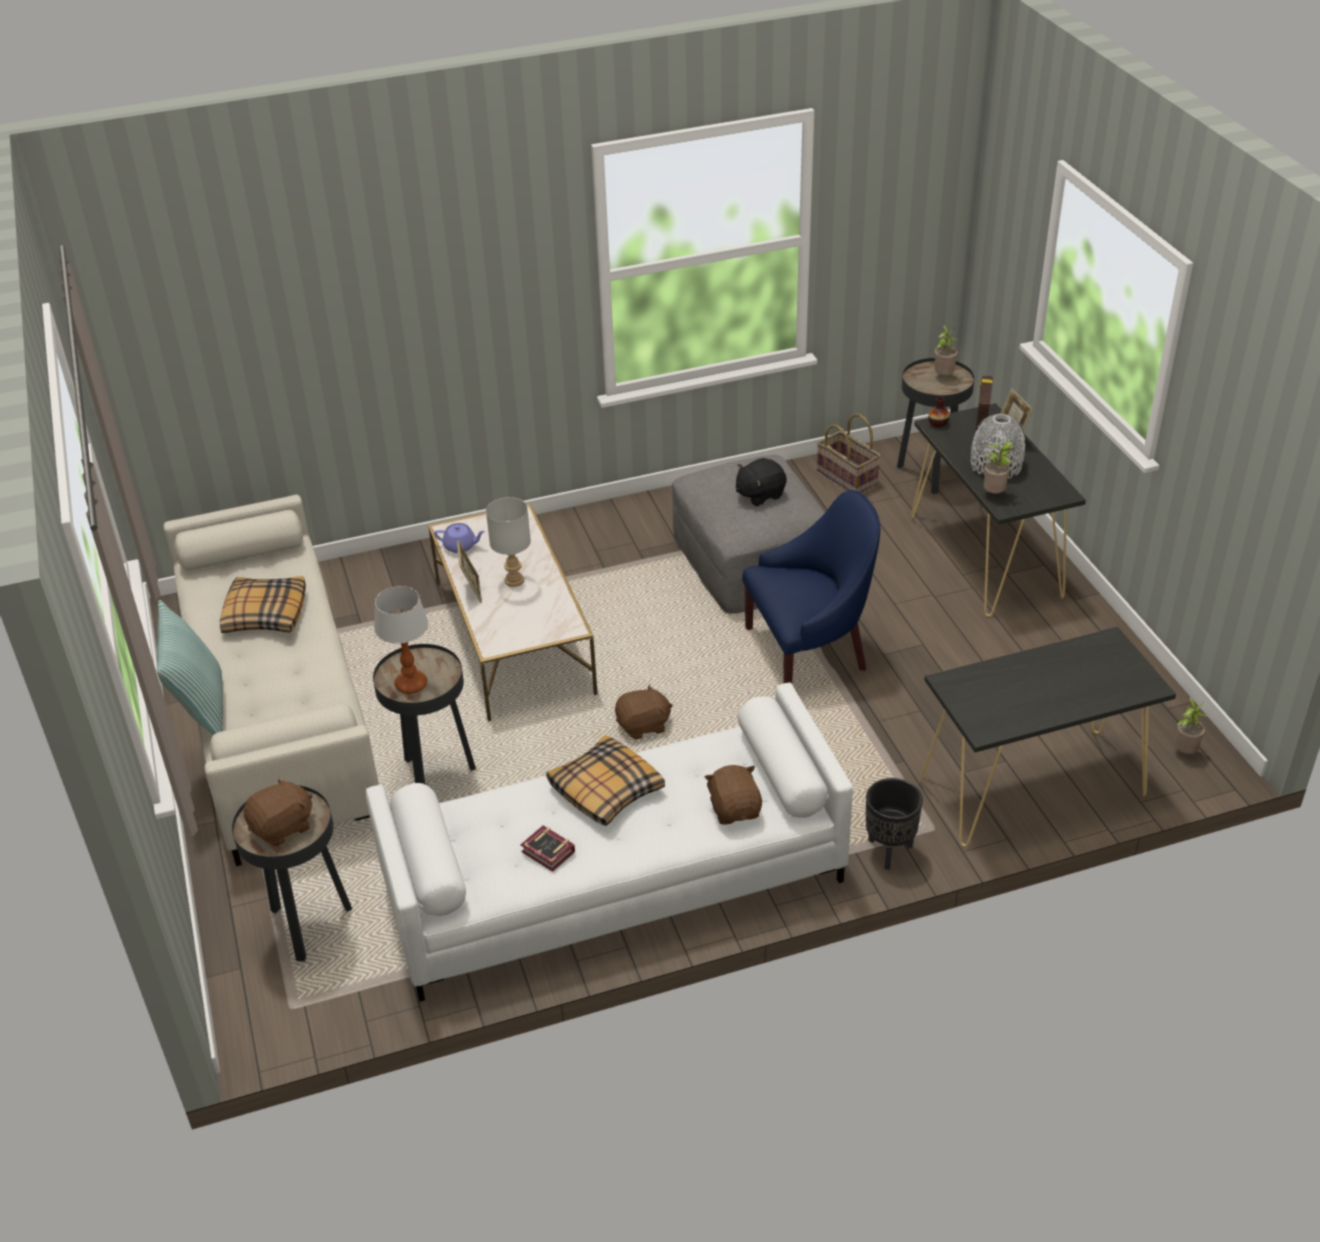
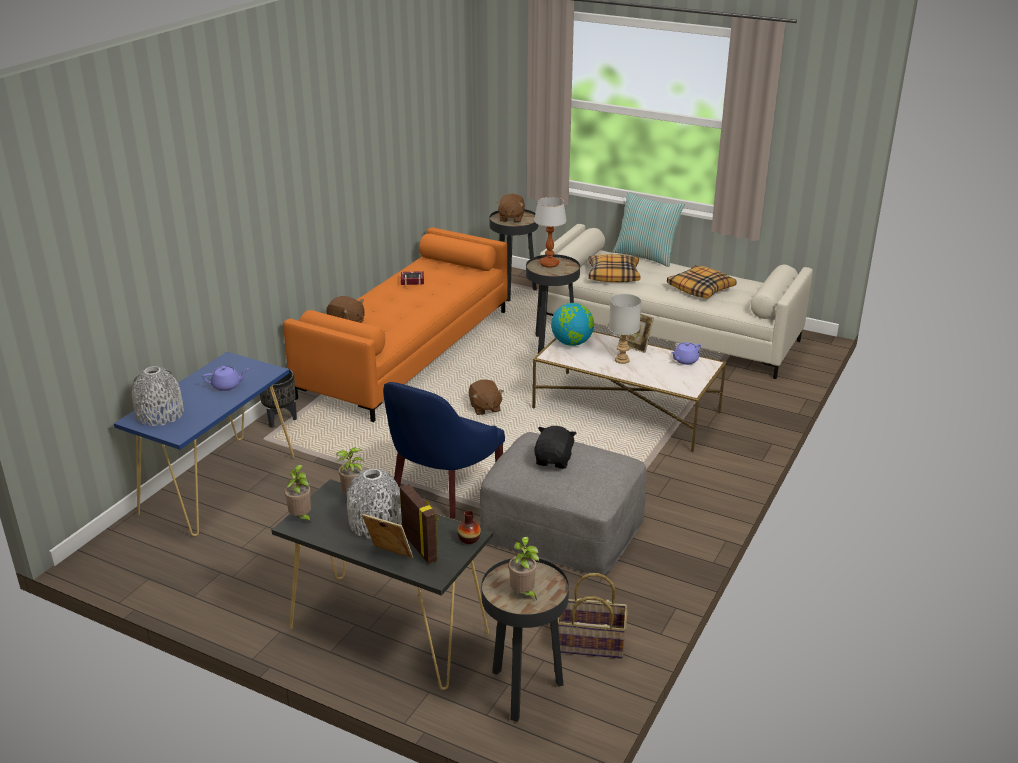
camera: 135 degrees right, 10 degrees down
(522, 631) = (572, 343): none -> globe
(605, 790) = (419, 305): pillow -> pillow (613, 275)
(613, 884) = (406, 352): white sofa -> orange sofa
(643, 726) = (485, 408): brown plush toy -> brown plush toy turned 45 degrees counterclockwise
(1015, 684) = (227, 386): none -> purple teapot
(1031, 788) = (219, 484): black console table -> blue console table
(1116, 679) = (160, 414): none -> grey vase
(1184, 751) = (121, 554): potted plant -> potted plant (301, 518)

